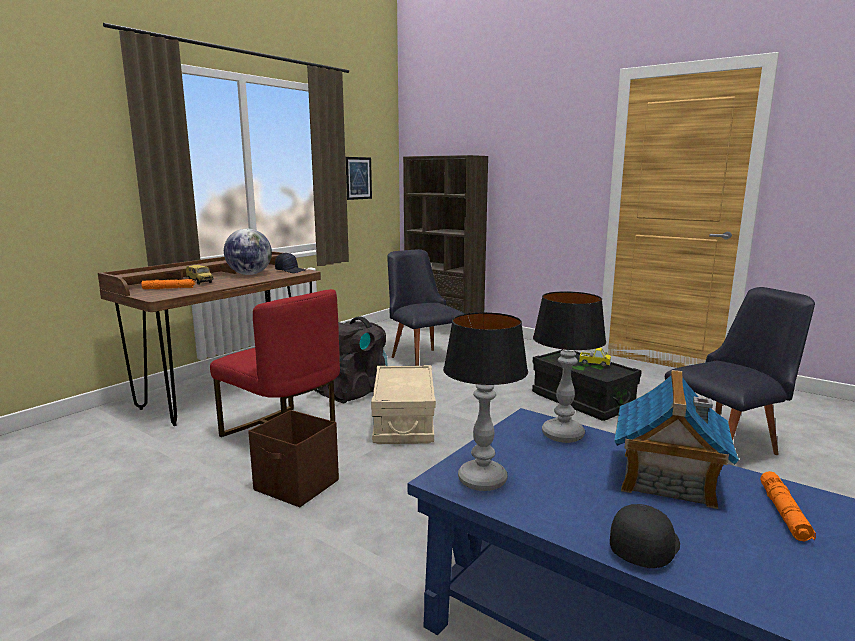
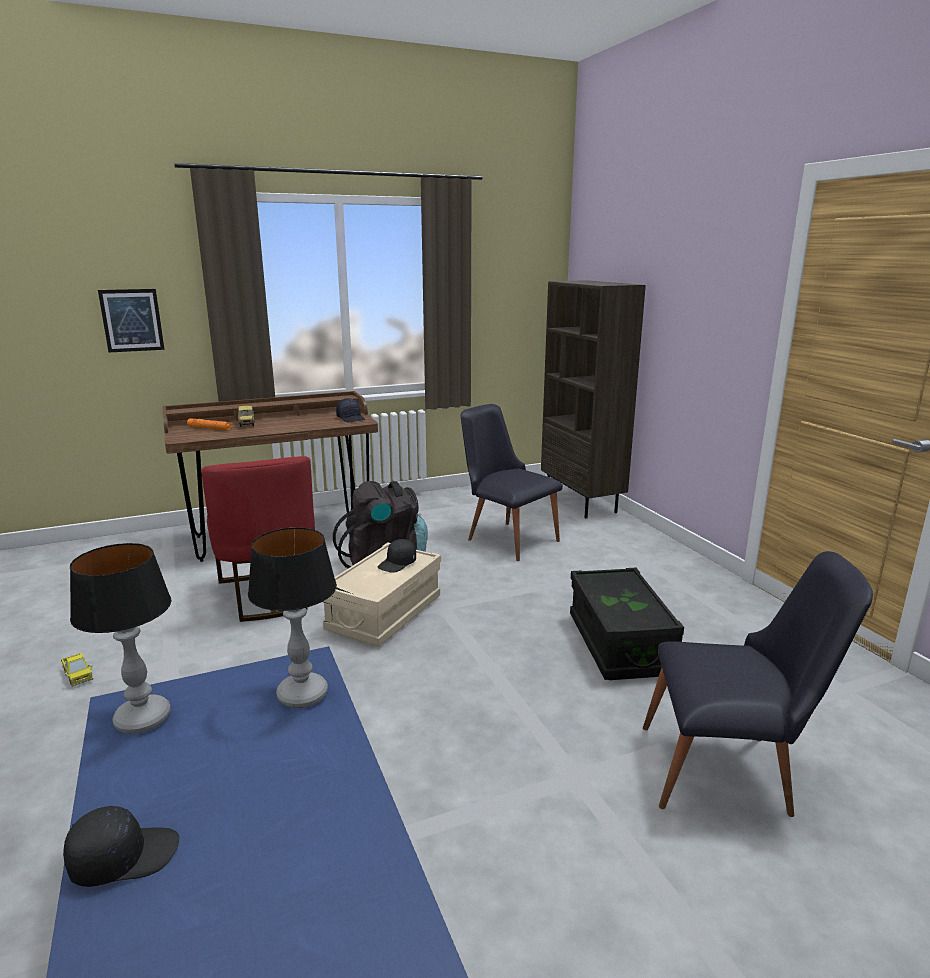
camera: 30 degrees right, 5 degrees up
(249, 274) = (306, 418): globe -> none
(297, 486) = (211, 655): brown storage box -> none
(358, 178) = (499, 306): picture -> picture (132, 320)
(407, 377) = (397, 564): none -> black cap
(423, 358) = (506, 537): black chair -> black chair turned 45 degrees counterclockwise
(594, 363) = (635, 600): toy truck -> toy truck (78, 675)
(667, 479) = (294, 792): toy house -> none
(784, 513) = (321, 895): orange flashlight -> none

